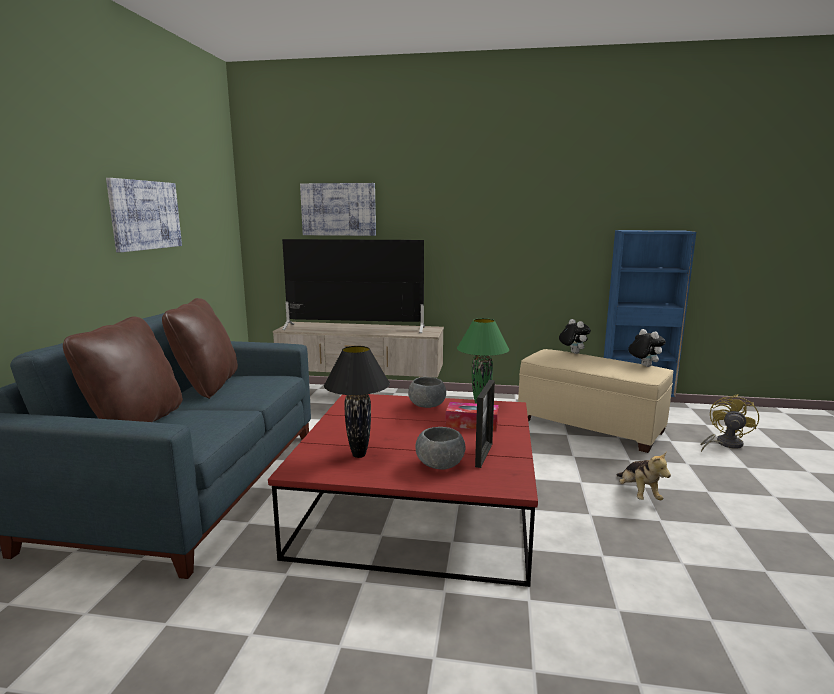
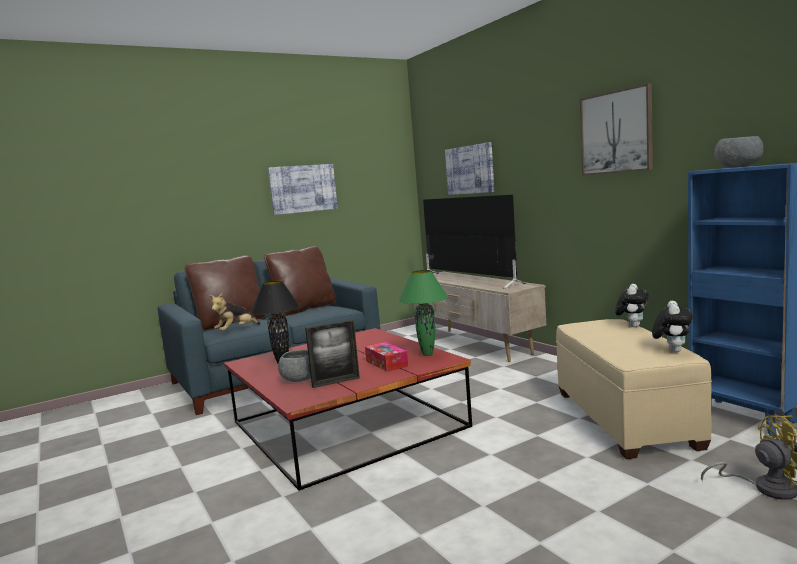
camera: 50 degrees right, 5 degrees down
(427, 405) = (396, 346): grey bowl -> grey bowl (738, 167)
(529, 192) = (616, 132): none -> picture
(638, 494) = (517, 482): plush toy -> plush toy (236, 331)

